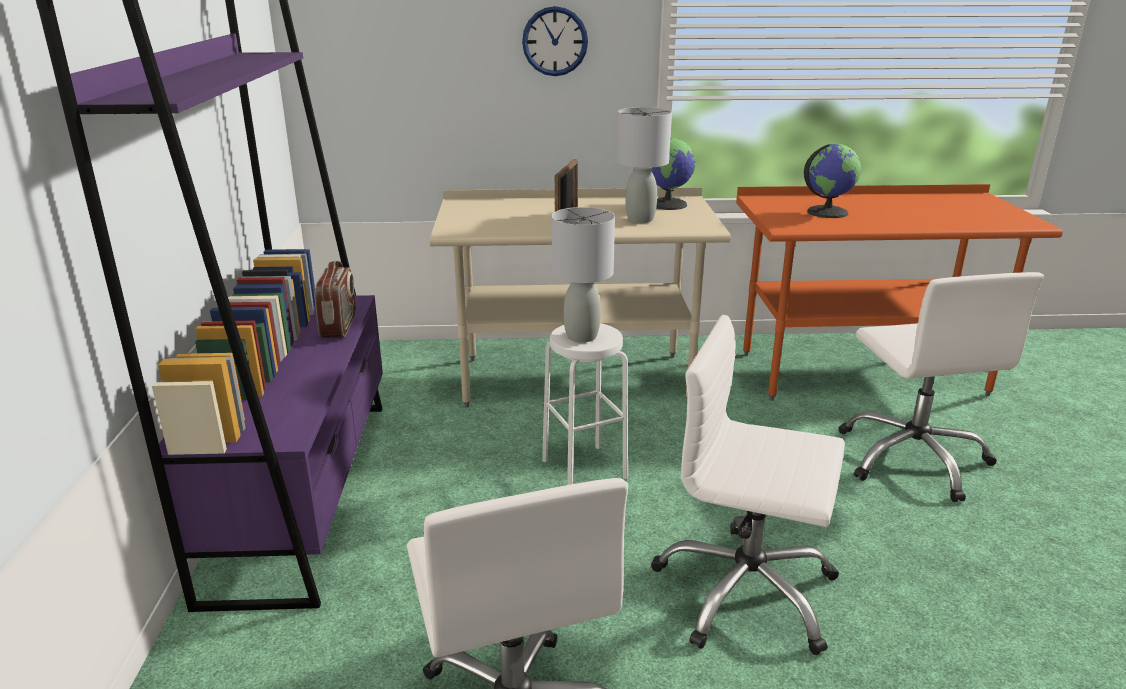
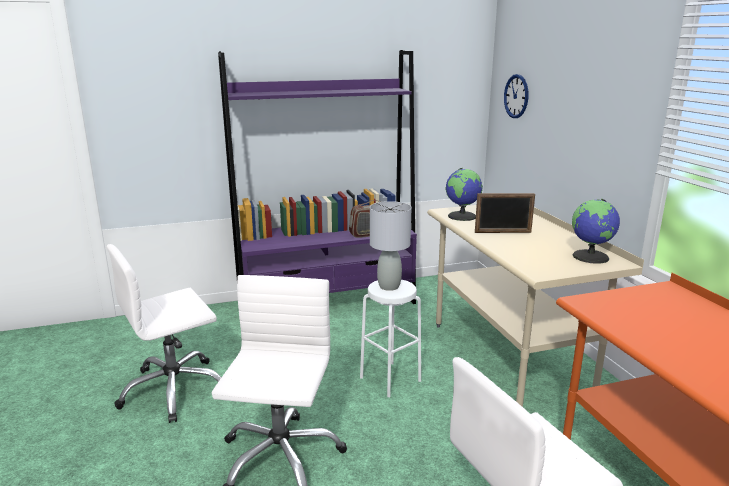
camera: 75 degrees right, 5 degrees down
(555, 41) = (600, 108): wall clock -> wall clock (516, 96)
(639, 219) = (533, 251): grey table lamp -> none
(827, 212) = (670, 321): globe -> globe (462, 216)

